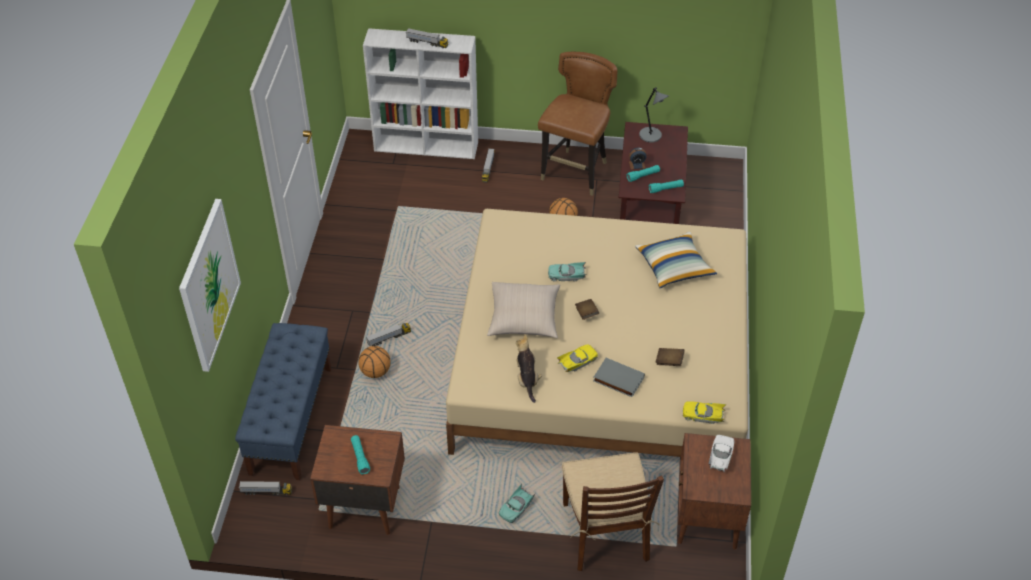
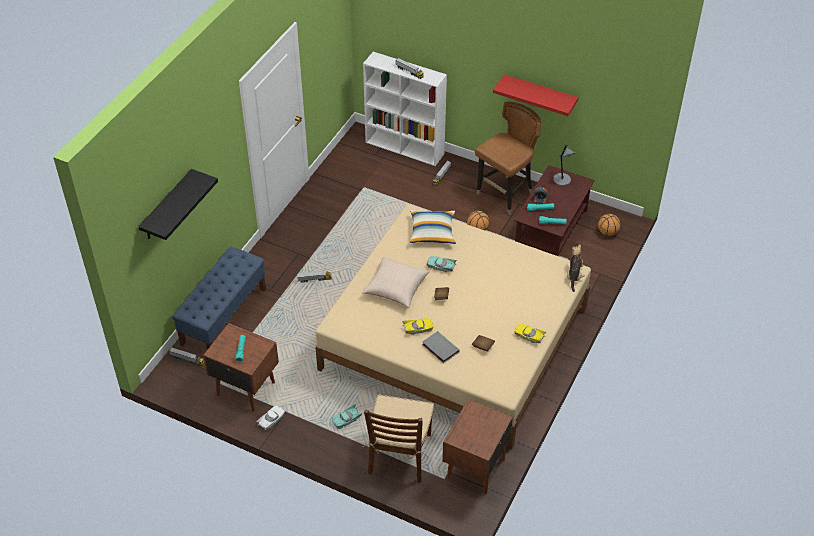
camera: 20 degrees right, 0 degrees up
(209, 285) = (167, 206): picture -> black shelf
(376, 372) = (295, 300): basketball -> basketball (608, 232)
(527, 379) = (377, 330): plush toy -> plush toy (574, 276)
(604, 33) = (540, 94): none -> red shelf
(674, 267) = (522, 281): pillow -> pillow (432, 232)
(703, 416) = (487, 390): yellow toy car -> yellow toy car (529, 336)
(720, 456) = (484, 422): white toy car -> white toy car (271, 420)

